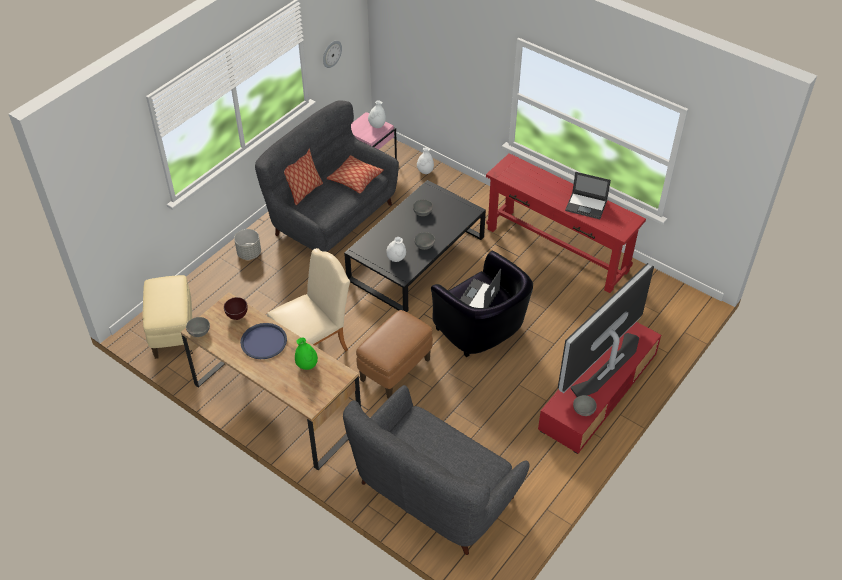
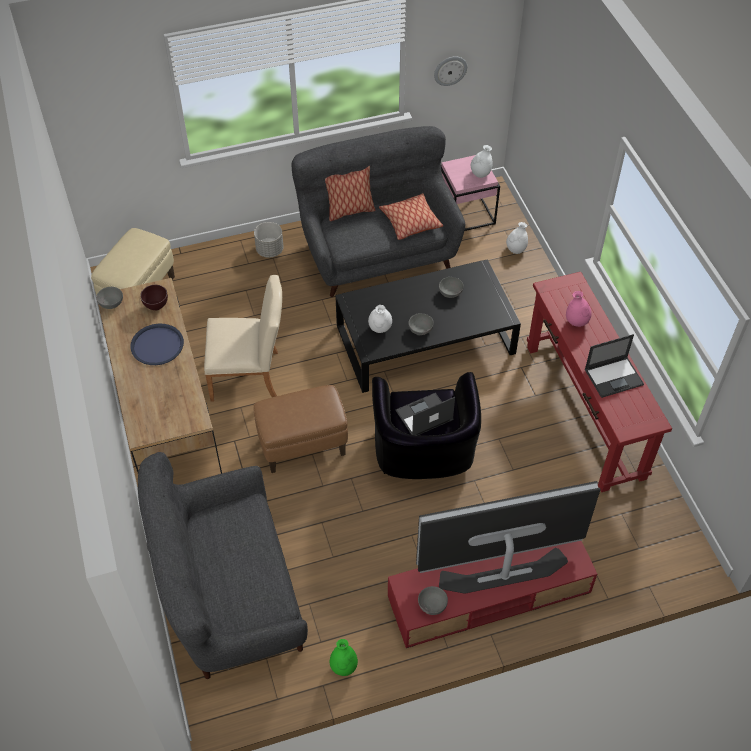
camera: 35 degrees right, 5 degrees up
(307, 365) = (173, 391): green vase -> green vase (344, 666)
(534, 185) = (576, 322): none -> pink vase
(586, 206) = (614, 377): laptop -> laptop turned 75 degrees counterclockwise

